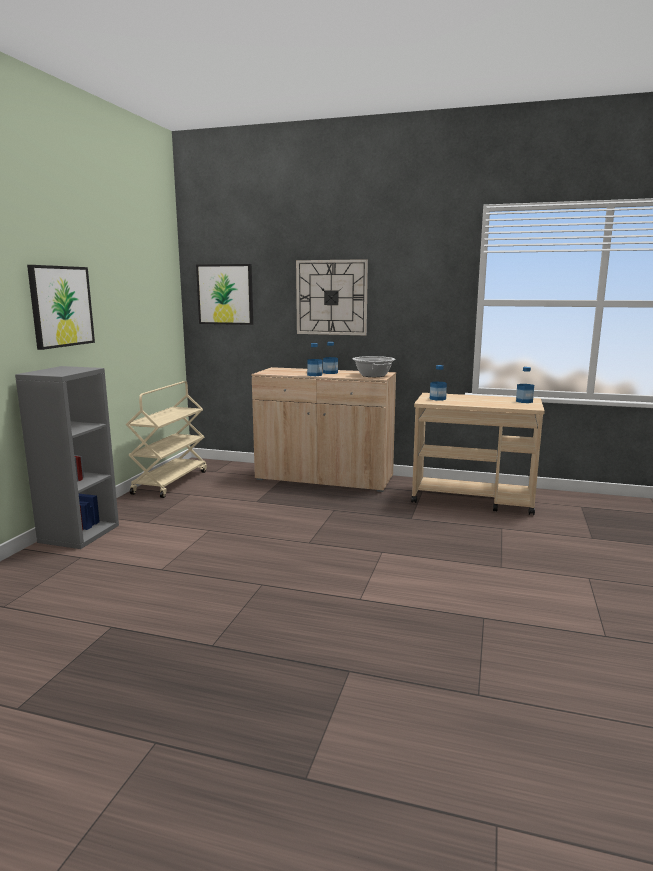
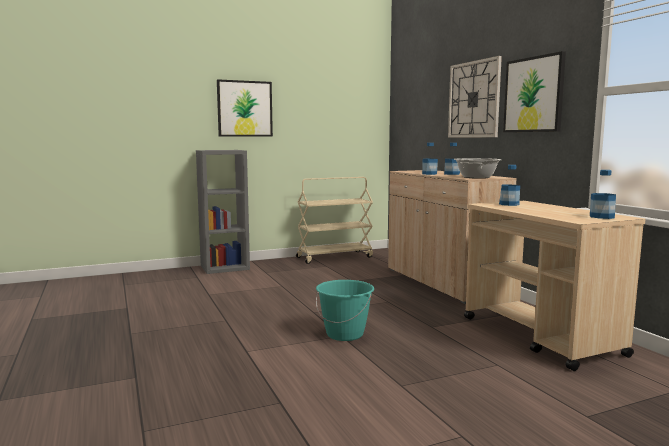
camera: 50 degrees right, 5 degrees down
(225, 294) = (410, 104): picture -> picture (534, 94)
(381, 549) = (345, 334): none -> turquoise bucket

